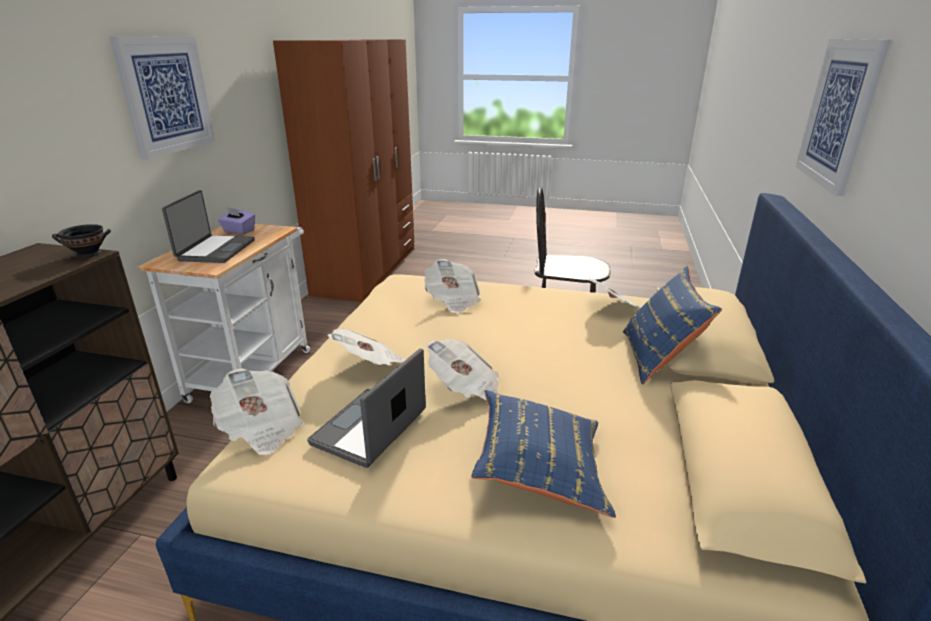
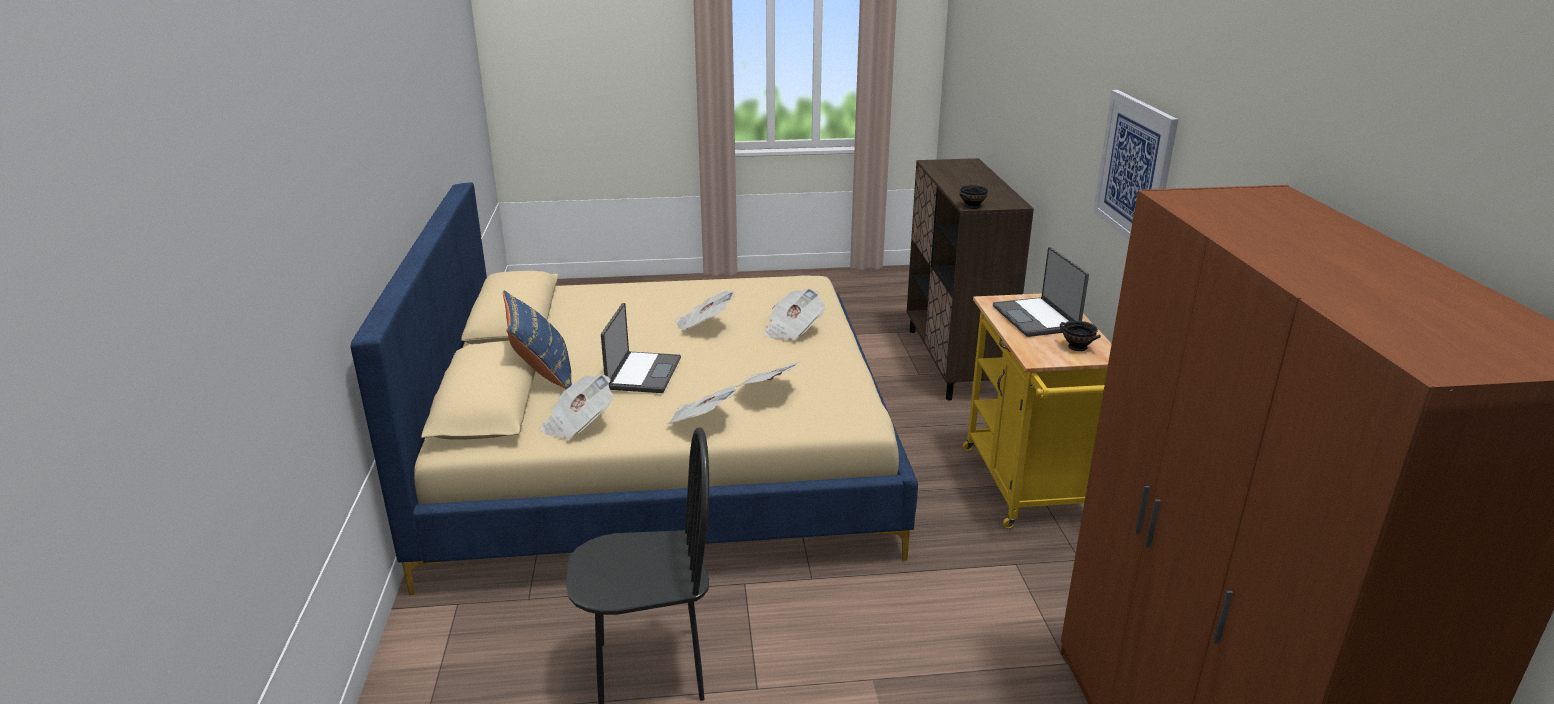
camera: 160 degrees right, 0 degrees up
(238, 231) = (1077, 347): purple tissue box -> black bowl
(256, 370) = (1030, 490): white cart -> yellow cart
(261, 428) = (819, 290): newspaper -> newspaper (702, 421)
(371, 429) = (751, 299): laptop -> laptop (642, 373)
(540, 469) = (638, 301): blue pillow -> none
(839, 113) = (343, 203): picture -> none

